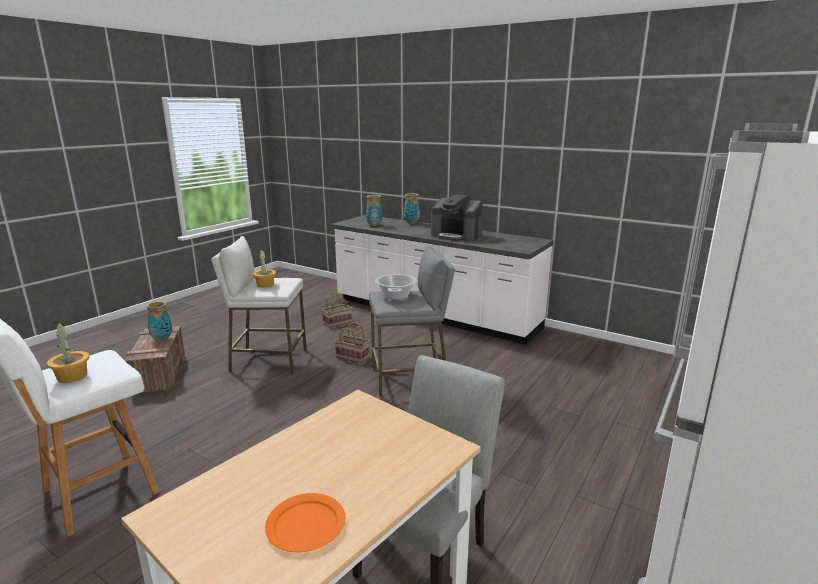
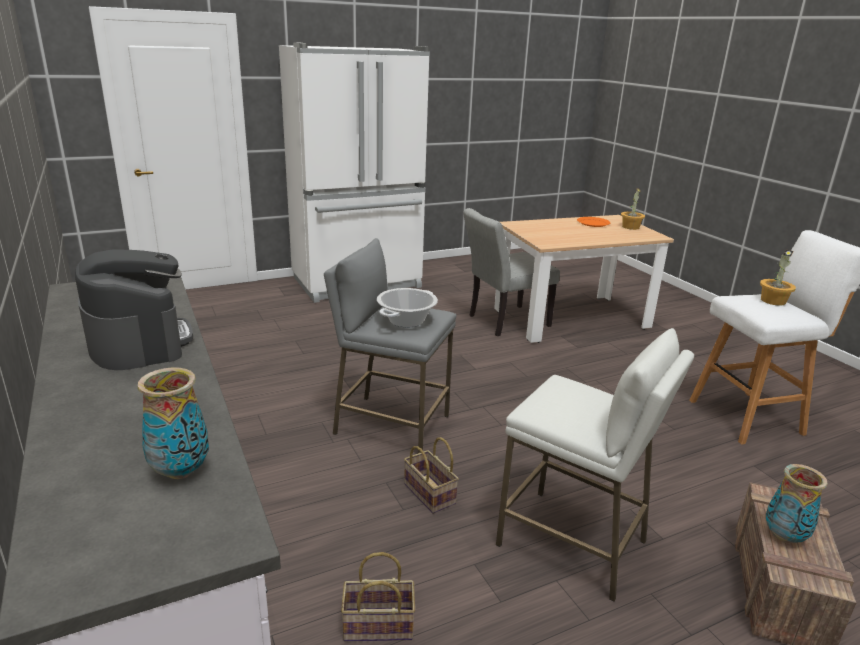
camera: 150 degrees left, 5 degrees up
(265, 284) = (586, 403): potted plant -> potted plant (630, 227)
(412, 223) = (64, 445): vase -> none

